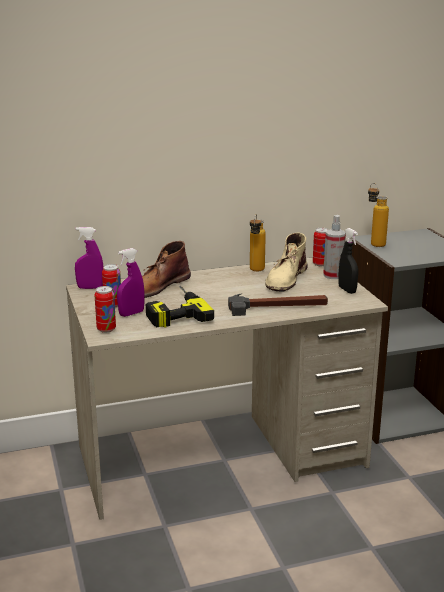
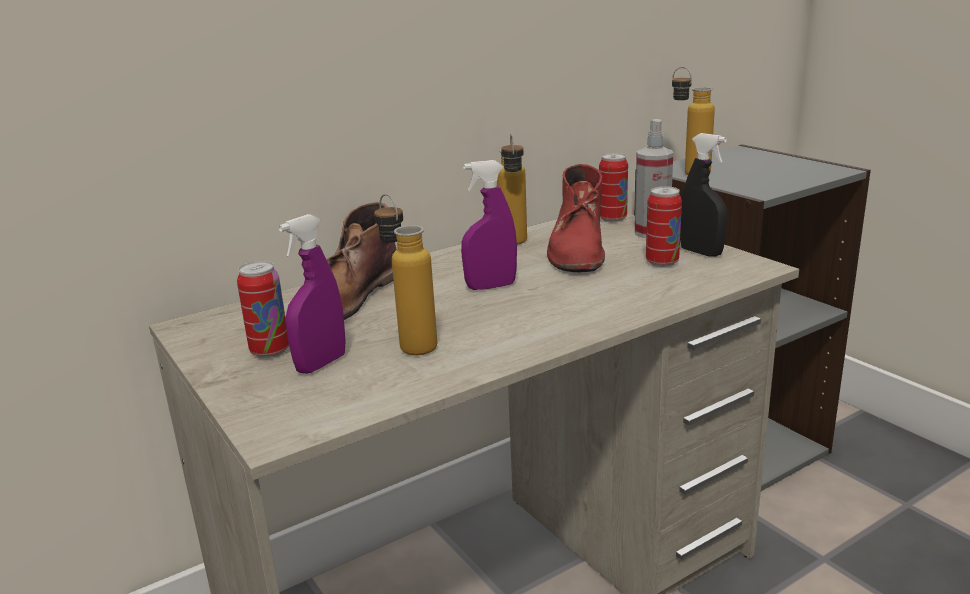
camera: 15 degrees left, 0 degrees up
(90, 288) = (205, 323): purple spray bottle -> purple spray bottle (491, 286)
(106, 329) = (279, 412): can -> can (662, 262)
(173, 311) = (410, 343): power drill -> bottle
(277, 306) = (608, 299): hammer -> none
(286, 278) = (577, 249): beige boot -> red boot

